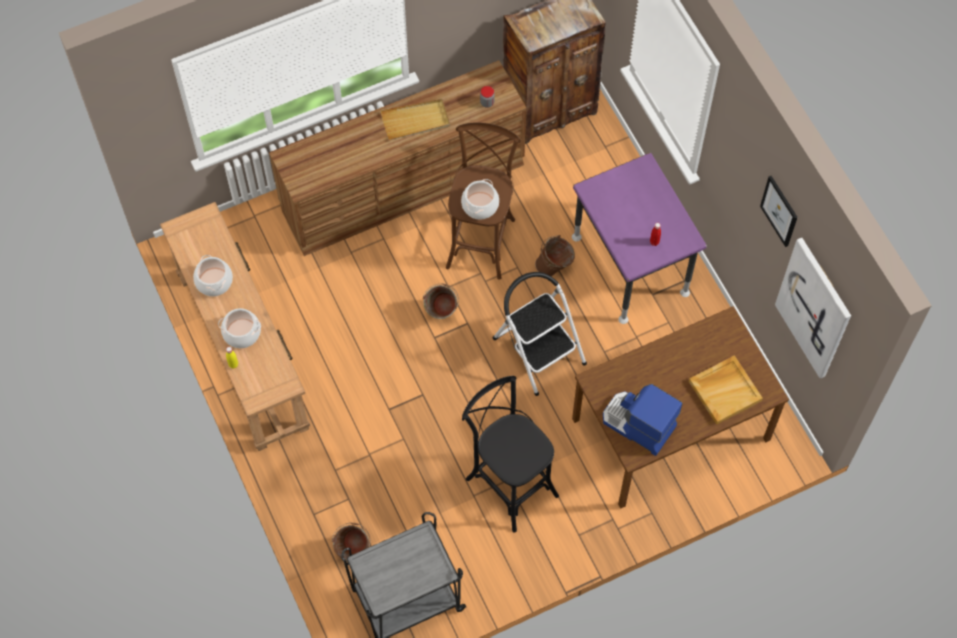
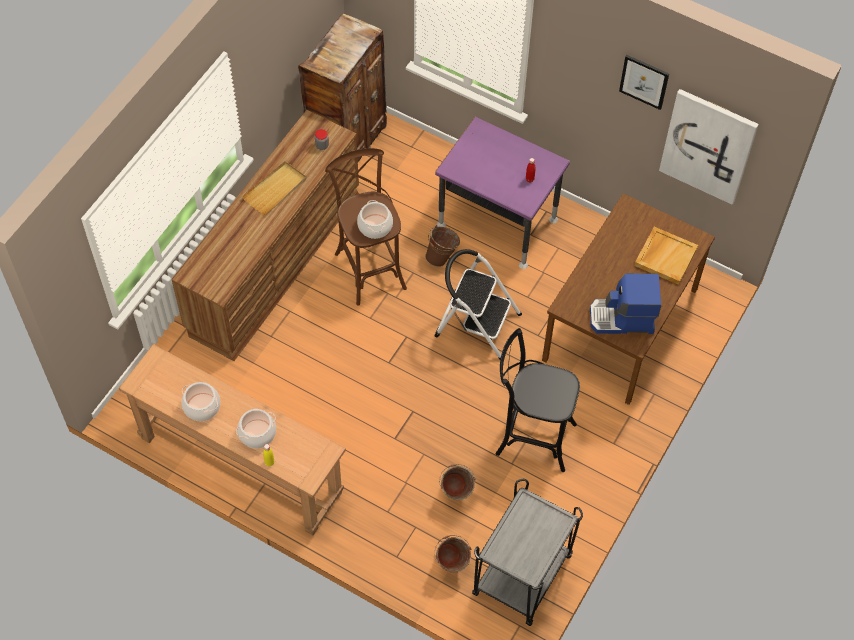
camera: 35 degrees left, 5 degrees down
(441, 314) = (381, 341): green bucket -> green bucket (455, 494)

